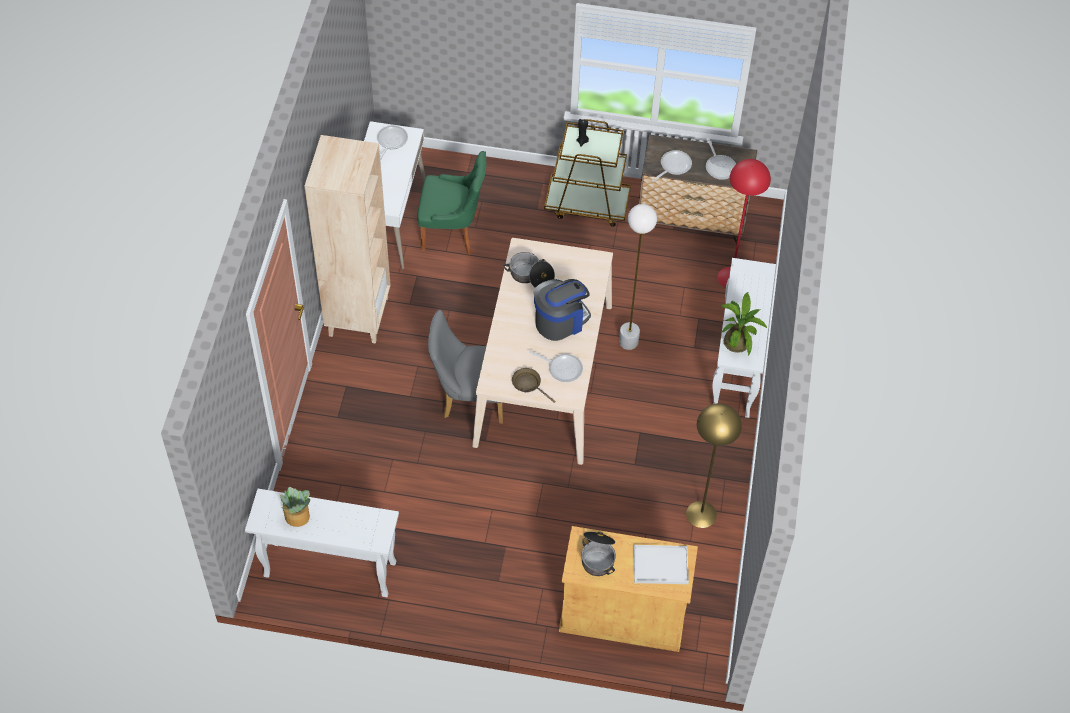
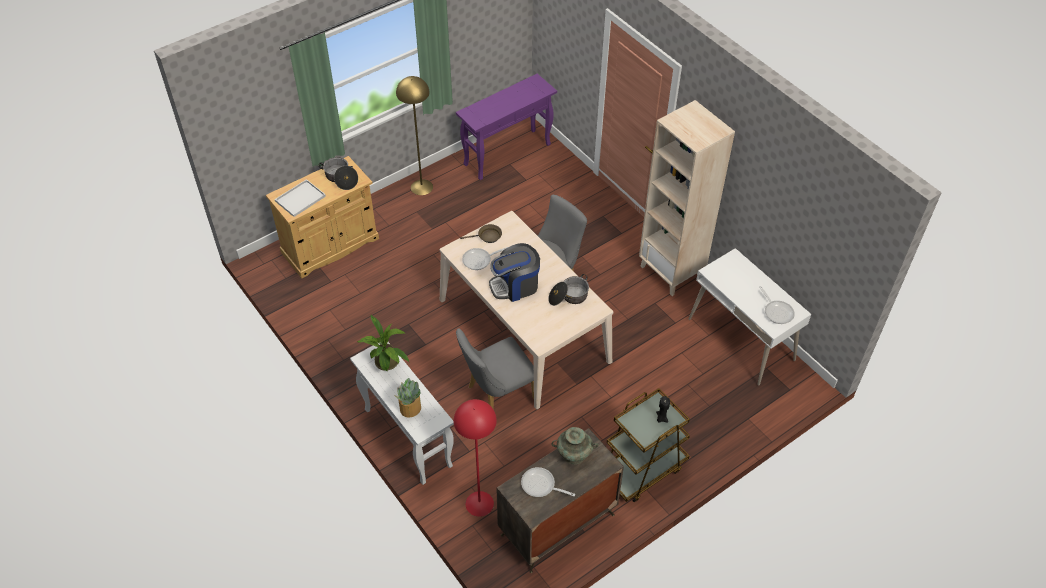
camera: 135 degrees right, 5 degrees down
(297, 517) = (520, 94): potted plant -> potted plant (410, 408)
(329, 569) = (507, 154): white console table -> purple console table
(453, 232) = (695, 368): green chair -> none
(560, 321) = (515, 285): coffee machine -> coffee machine turned 60 degrees clockwise
(628, 342) = (496, 394): white floor lamp -> grey chair
(673, 166) = (574, 454): frying pan -> turquoise vase
(701, 514) = (338, 328): yellow floor lamp -> yellow floor lamp (421, 187)

